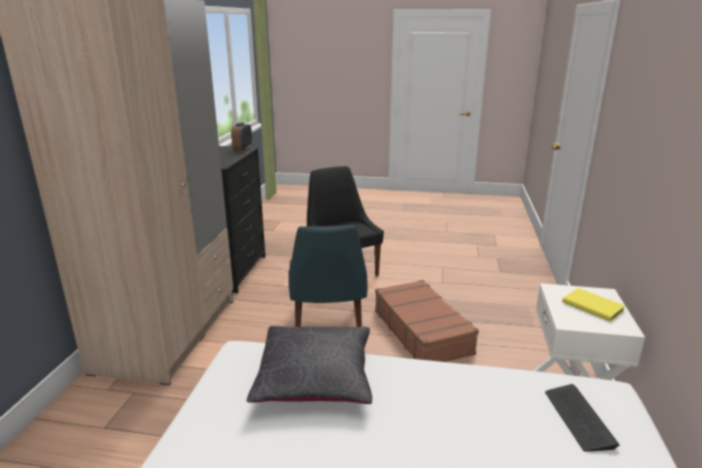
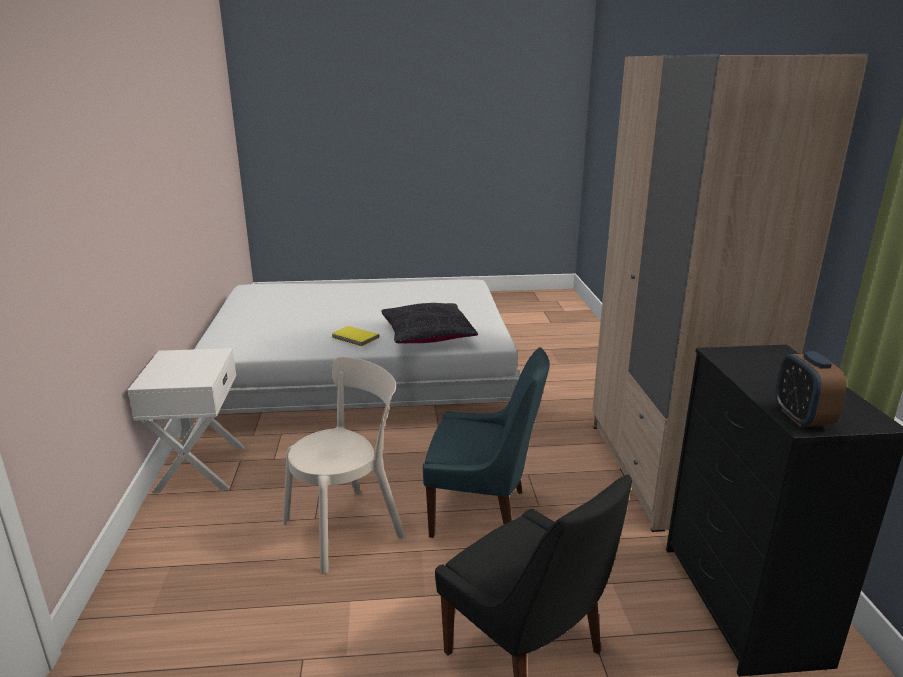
camera: 165 degrees right, 0 degrees up
(328, 326) = (482, 514): blue chair -> blue chair turned 120 degrees clockwise
(422, 331) = (348, 527): brown suitcase -> beige chair
(578, 418) = (247, 338): keyboard -> none
(592, 305) = (176, 368): yellow book -> yellow book (355, 338)

